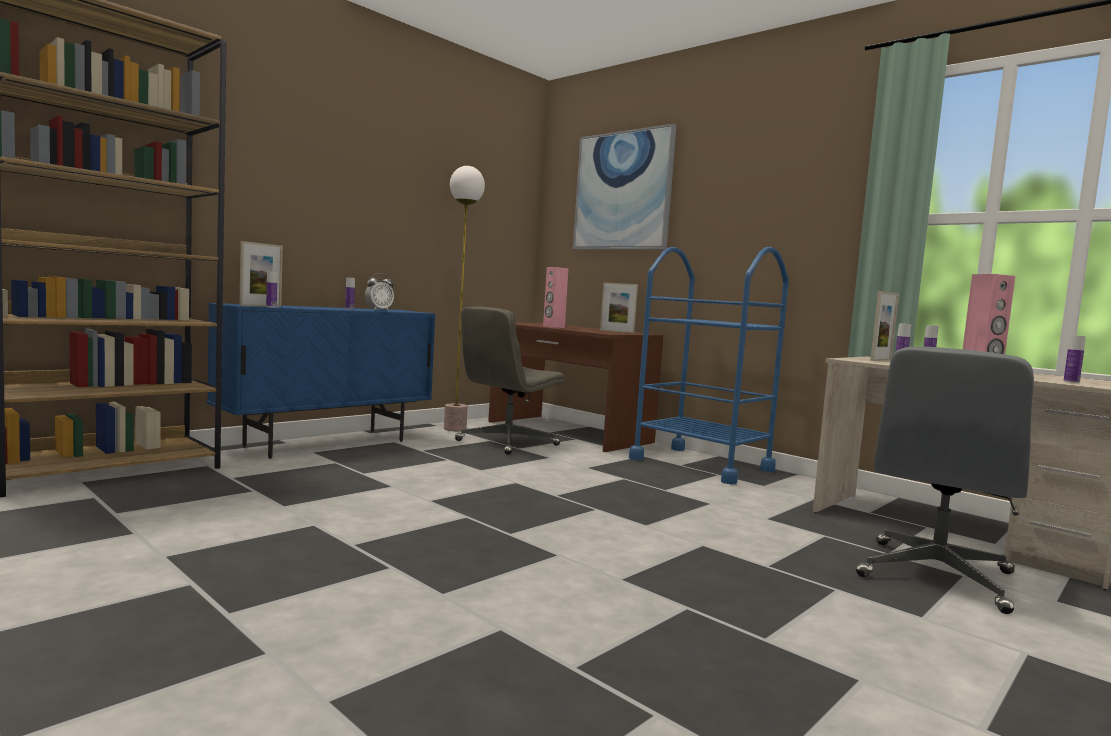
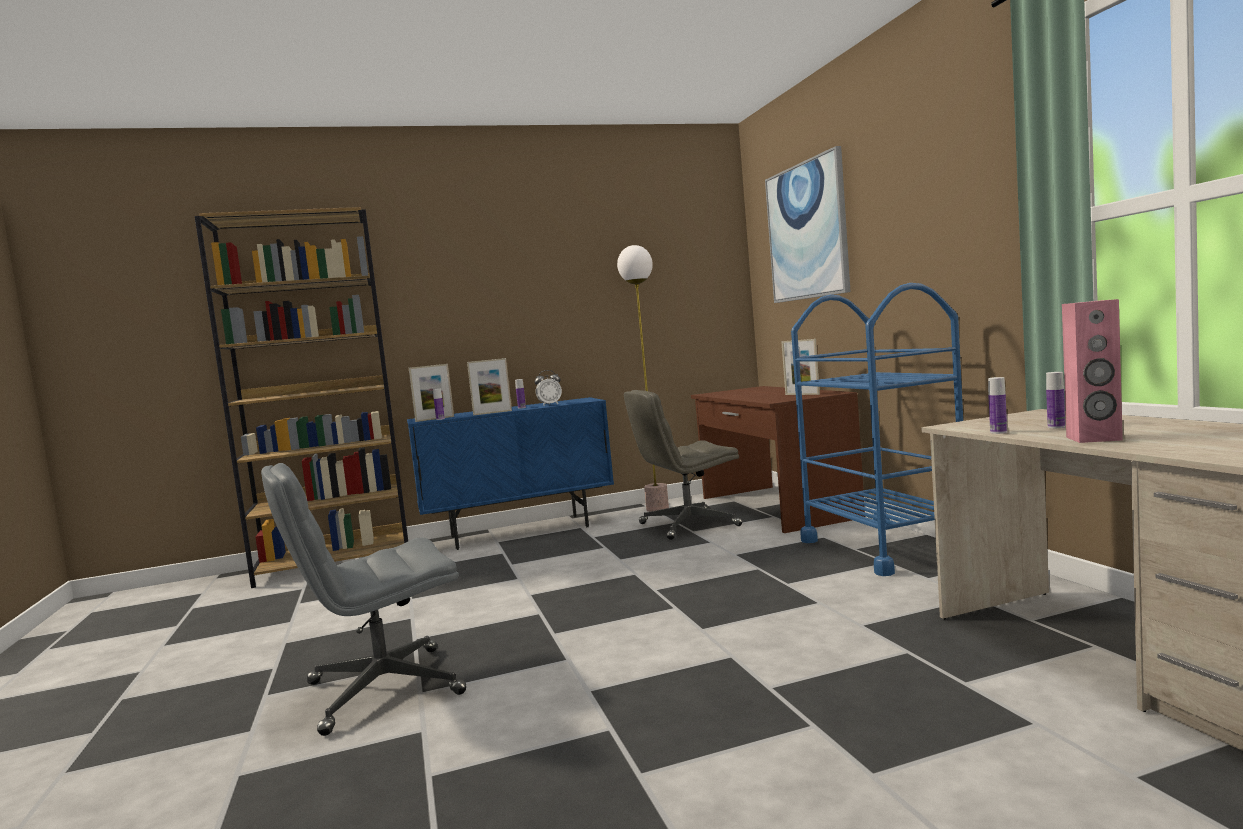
camera: 30 degrees right, 0 degrees up
(553, 327) = (739, 396): pink speaker -> none
(881, 360) = (1015, 420): picture frame -> picture frame (492, 413)
(936, 576) = (987, 720): grey office chair -> grey office chair (382, 689)
(1071, 382) = (1206, 449): bottle -> none

